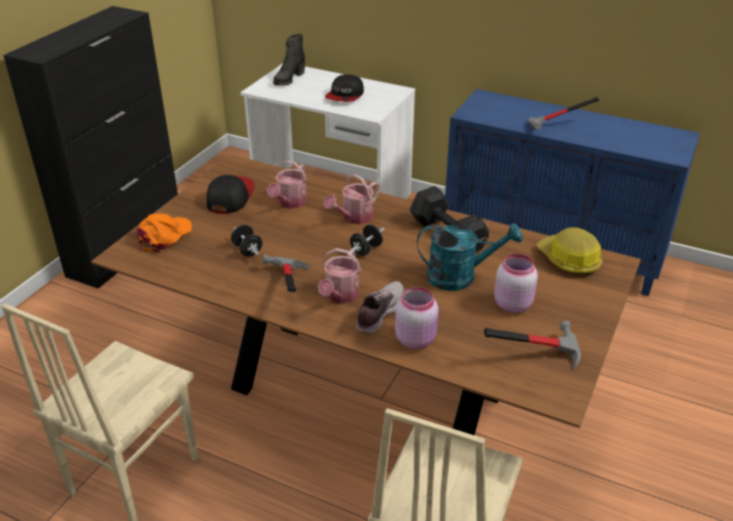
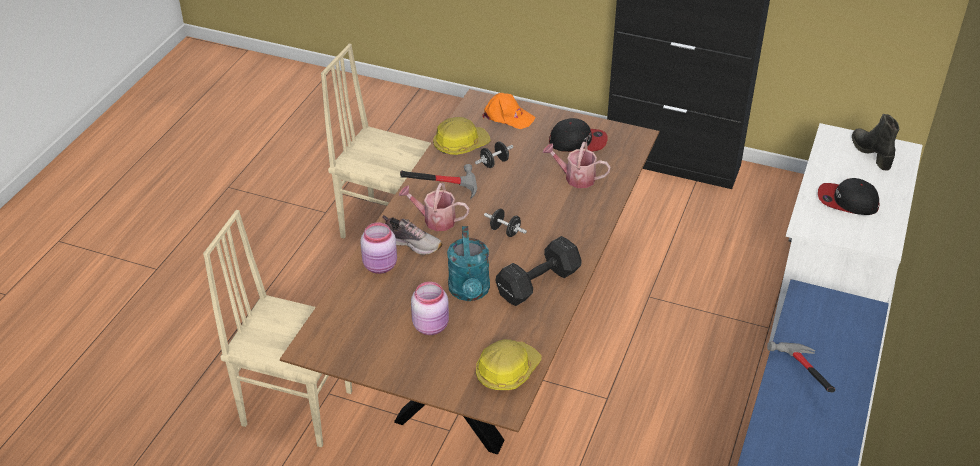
camera: 85 degrees right, 5 degrees up
(203, 272) = (460, 144): none -> hard hat
(289, 79) = (871, 153): black boot -> black boot turned 45 degrees clockwise
(354, 217) = (558, 220): watering can -> none
(535, 353) = (364, 337): hammer -> none

